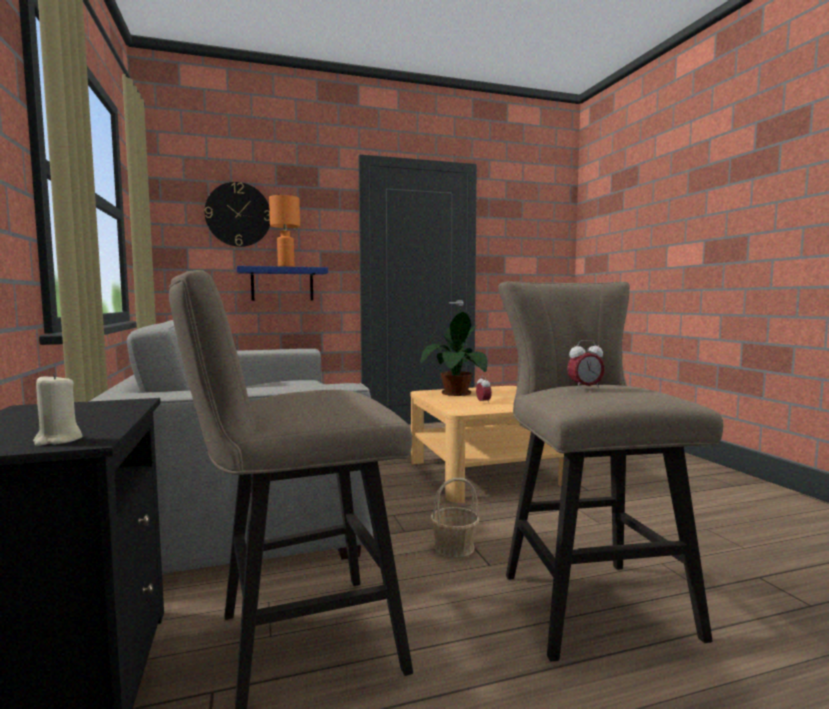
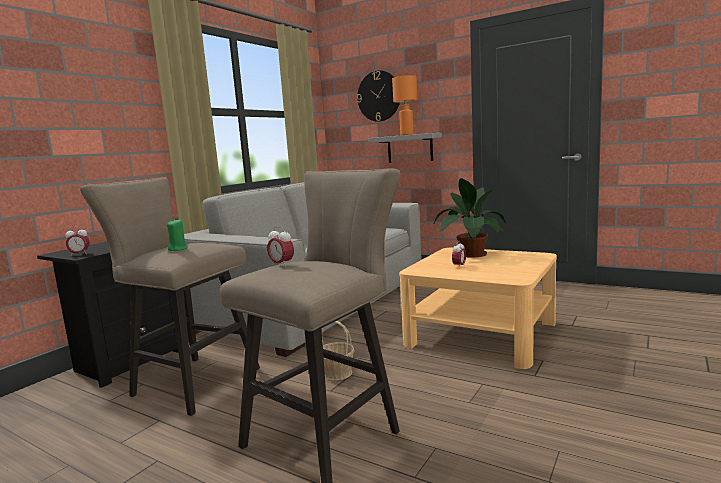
camera: 50 degrees right, 5 degrees up
(58, 440) = (79, 254): beige candle -> alarm clock
(282, 284) = (410, 148): blue shelf -> grey shelf
(337, 397) = (178, 249): none -> green candle

